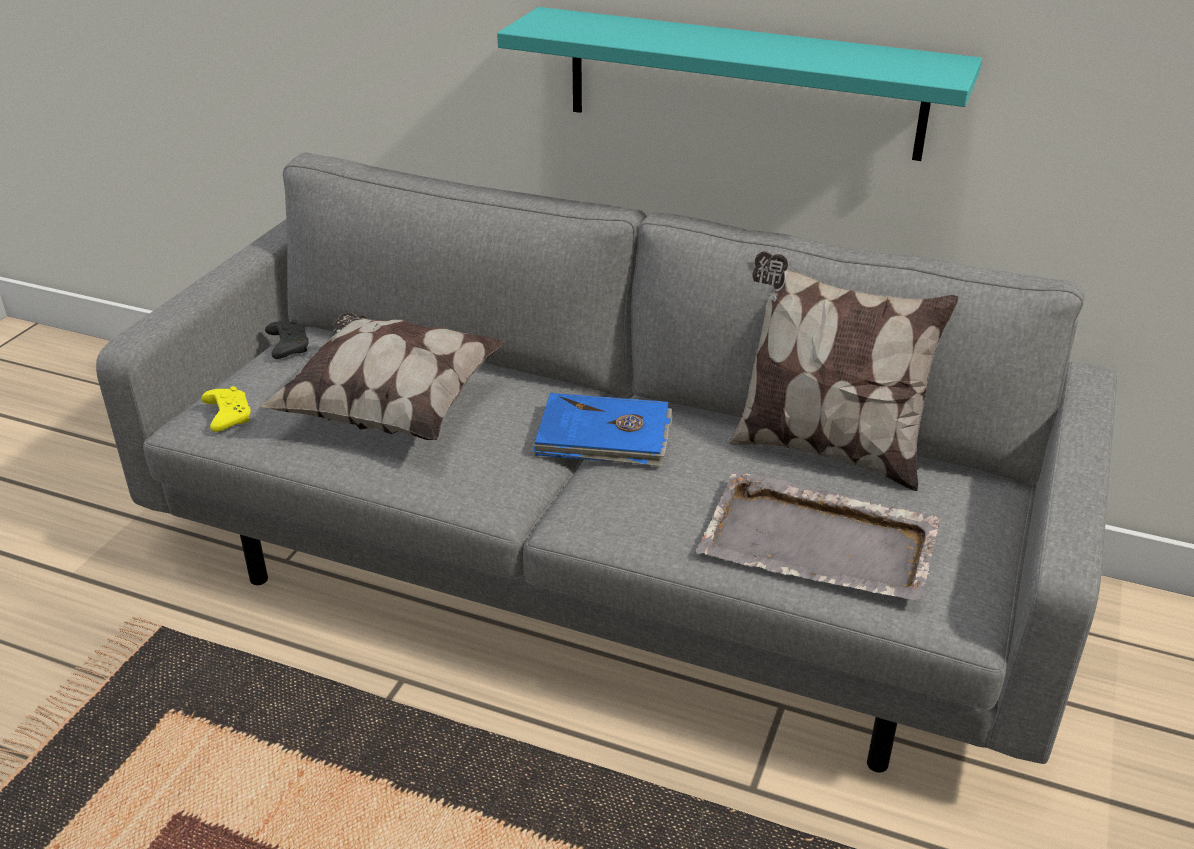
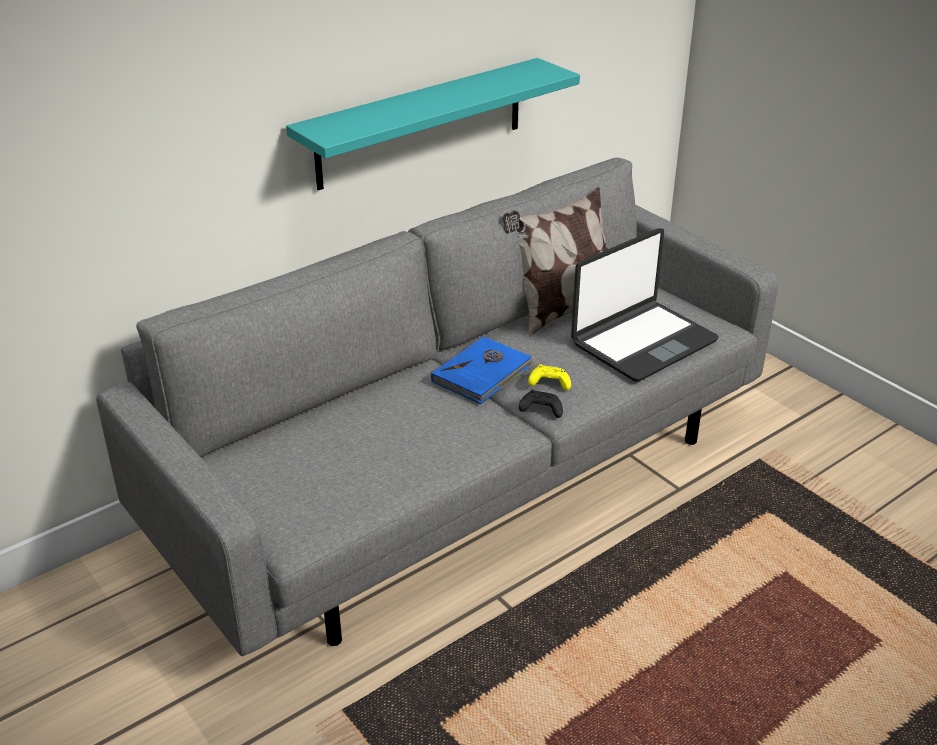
camera: 60 degrees left, 0 degrees up
(227, 416) = (302, 522): yellow game controller -> yellow game controller (548, 384)
(288, 346) = (228, 471): black game controller -> black game controller (540, 410)
(390, 408) = (370, 444): pillow -> none
(821, 543) = (642, 342): grey tray -> laptop

